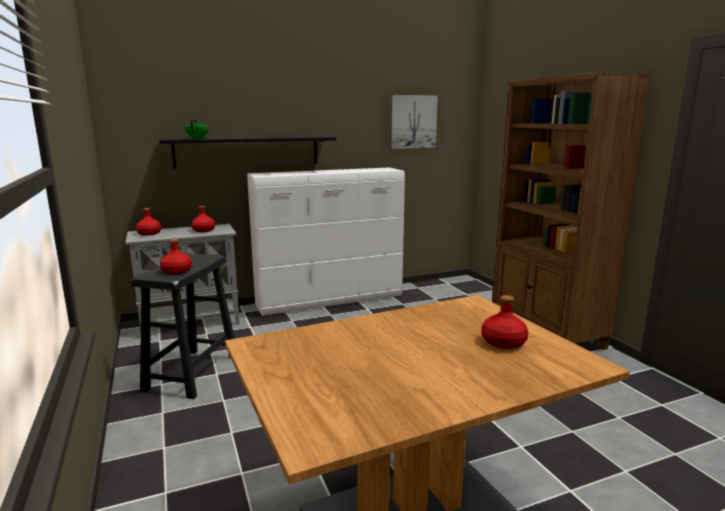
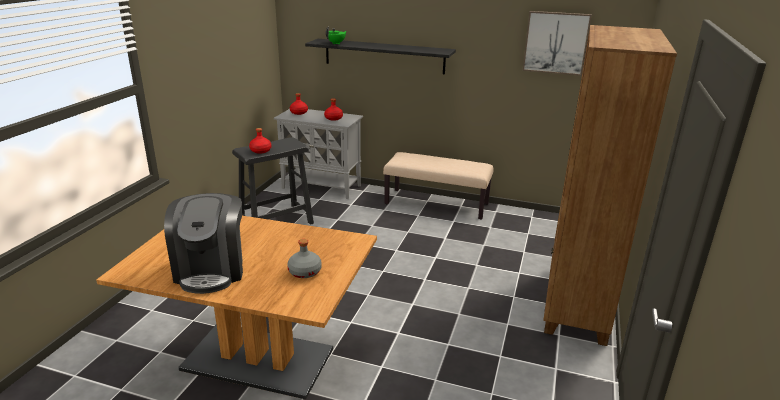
camera: 40 degrees right, 10 degrees up
(331, 301) = (437, 204): white dresser -> beige bench
(415, 383) = (211, 270): none -> coffee machine
(504, 342) = (305, 272): red bottle -> grey bottle

